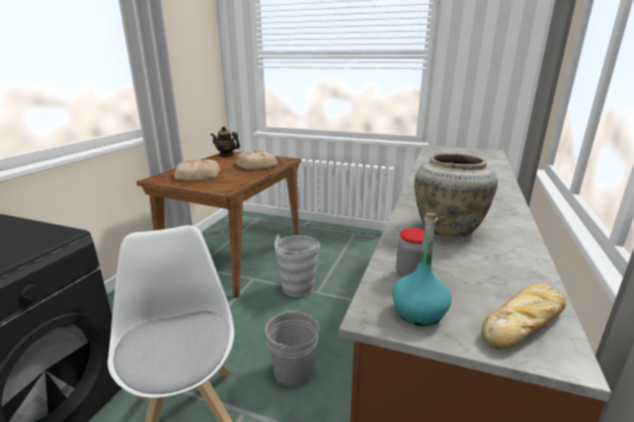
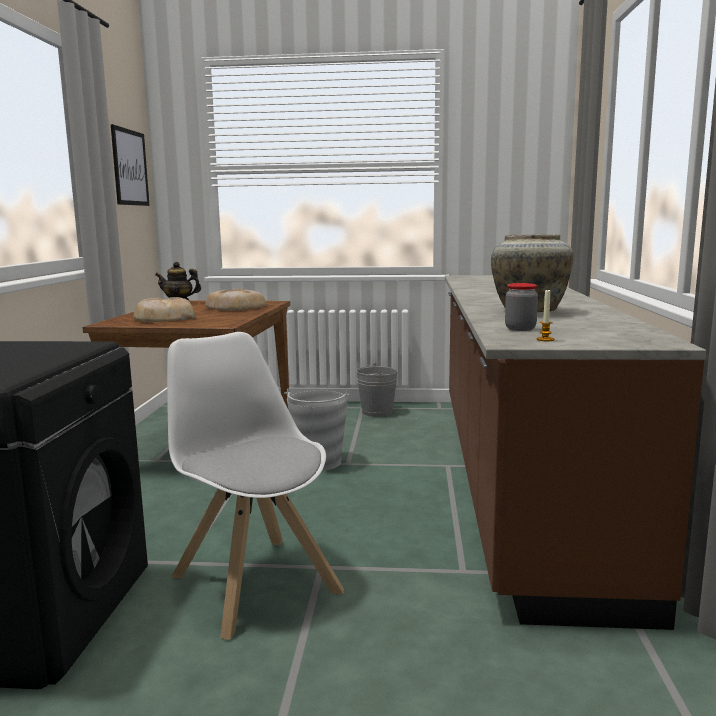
camera: 15 degrees left, 10 degrees down
(198, 55) = (130, 167): none -> picture
(293, 370) = (360, 528): grey bucket -> grey bucket (377, 412)
(418, 312) = (545, 339): turquoise bottle -> candle
(523, 322) = (631, 336): bread -> none

